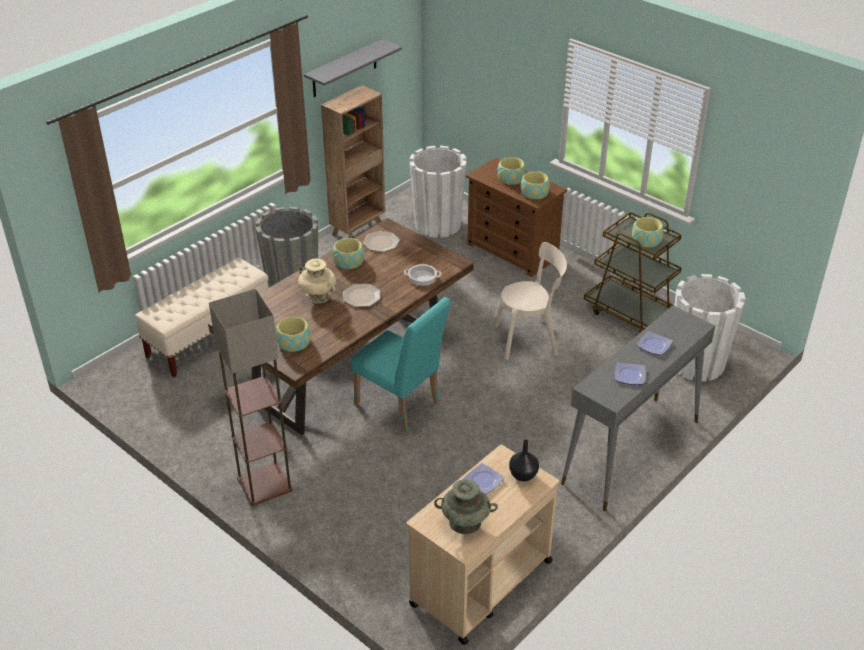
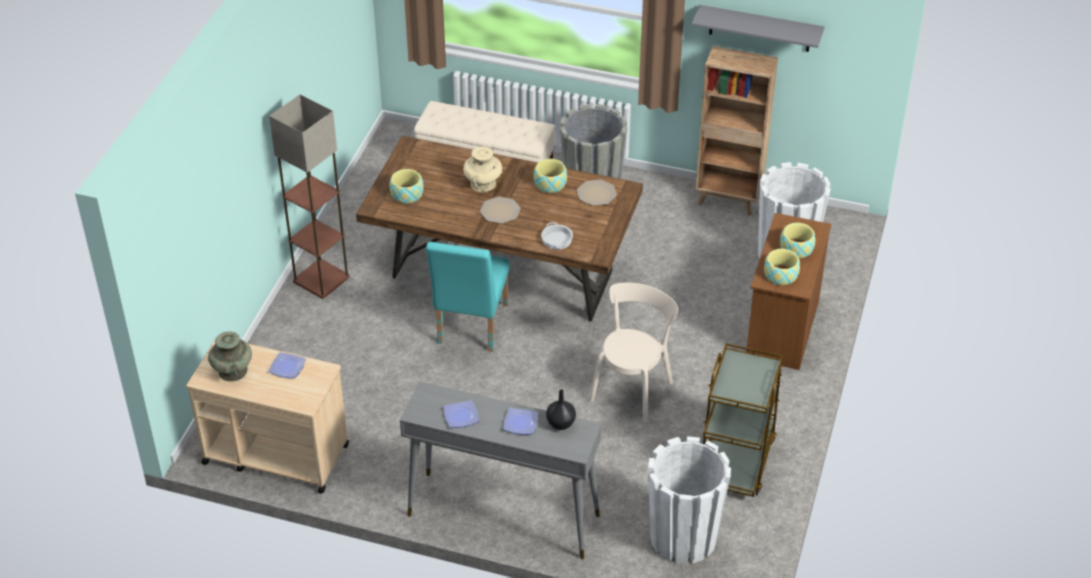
camera: 65 degrees right, 5 degrees up
(522, 476) = (306, 390): black vase -> black vase (560, 423)
(529, 339) = (632, 388): beige chair -> beige chair turned 120 degrees counterclockwise
(646, 240) = (742, 384): bowl -> none

